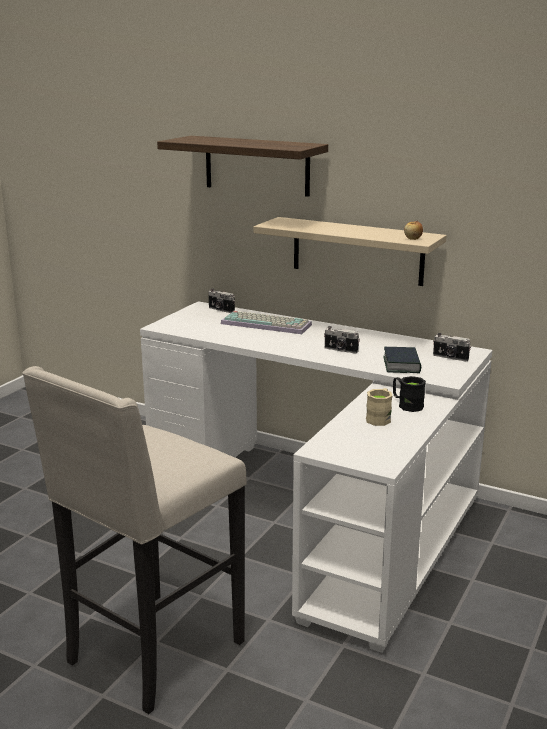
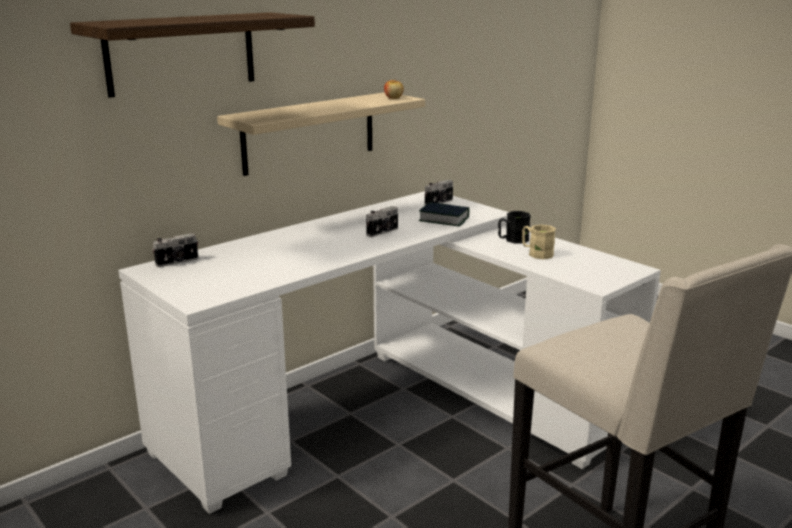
camera: 70 degrees left, 0 degrees up
(267, 324) = (264, 248): keyboard -> none

